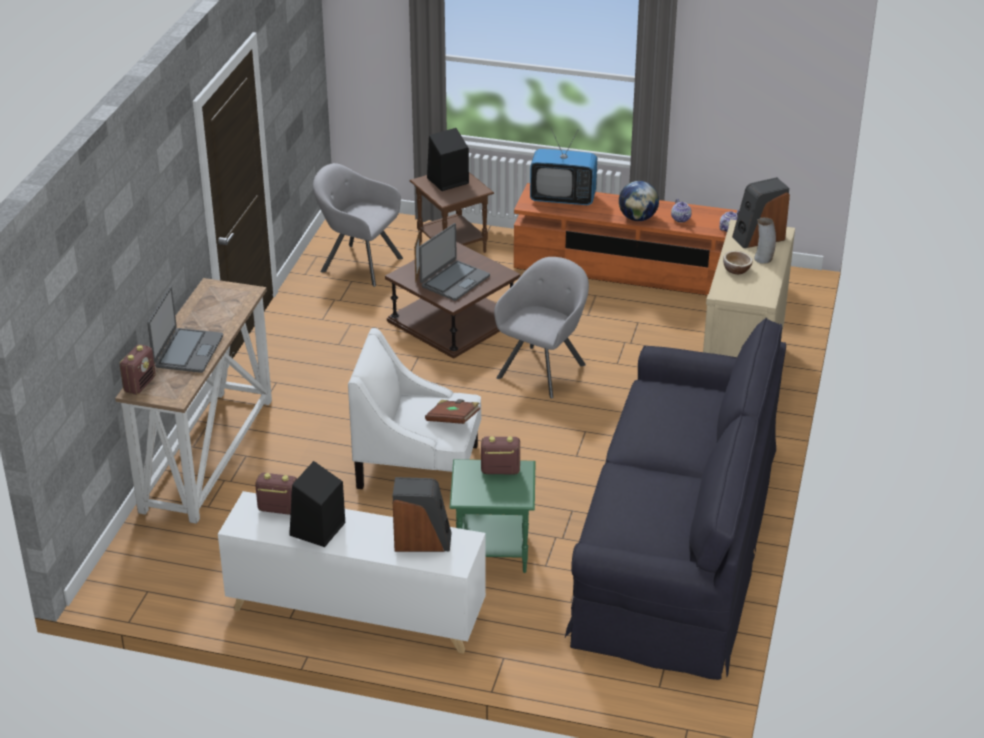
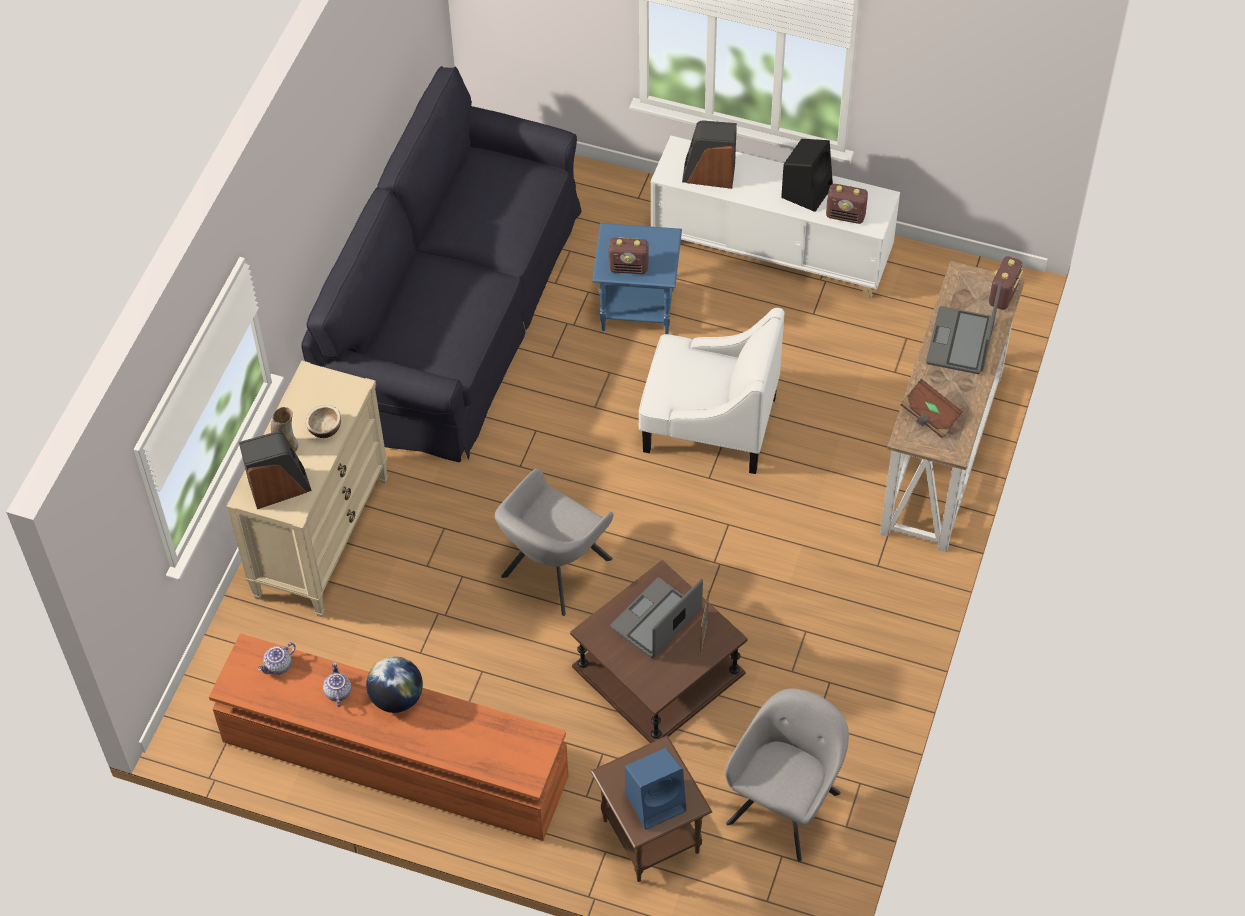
camera: 175 degrees left, 20 degrees up
(358, 264) = (786, 803): grey armchair -> grey armchair turned 90 degrees counterclockwise
(447, 181) = (657, 801): black speaker -> blue speaker
(453, 420) = (671, 364): brown book -> brown book (930, 416)
(492, 552) = (639, 310): green side table -> blue side table
(563, 198) = (492, 753): television -> none

